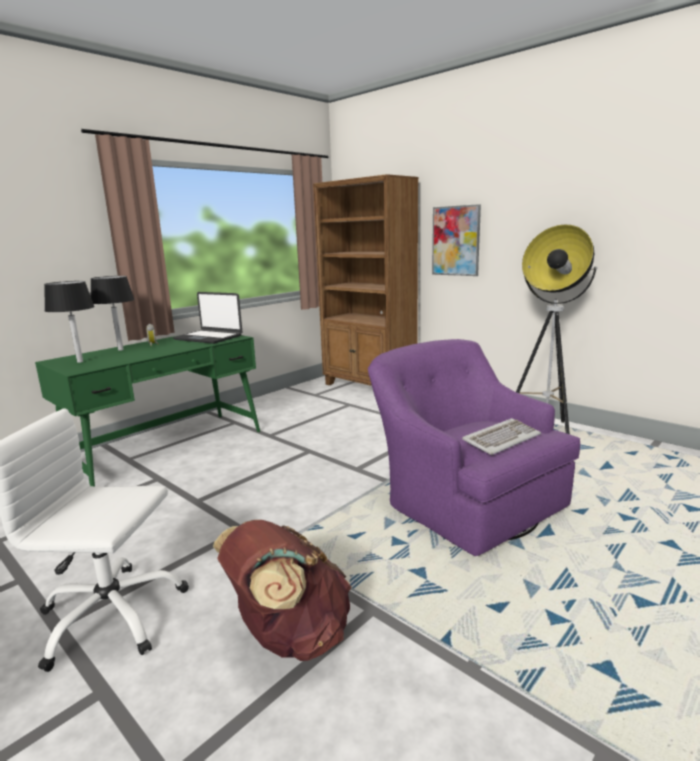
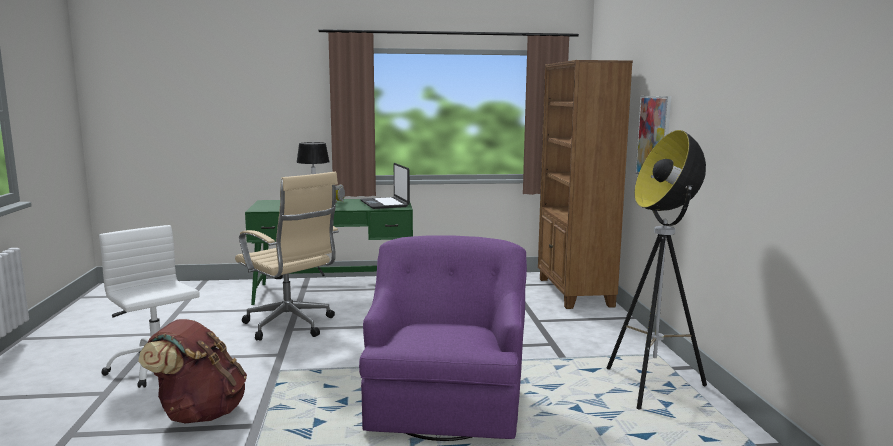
camera: 40 degrees right, 5 degrees down
(80, 362) = (274, 204): black table lamp -> none
(192, 498) = (291, 326): none -> beige office chair
(501, 439) = (434, 337): keyboard -> none

